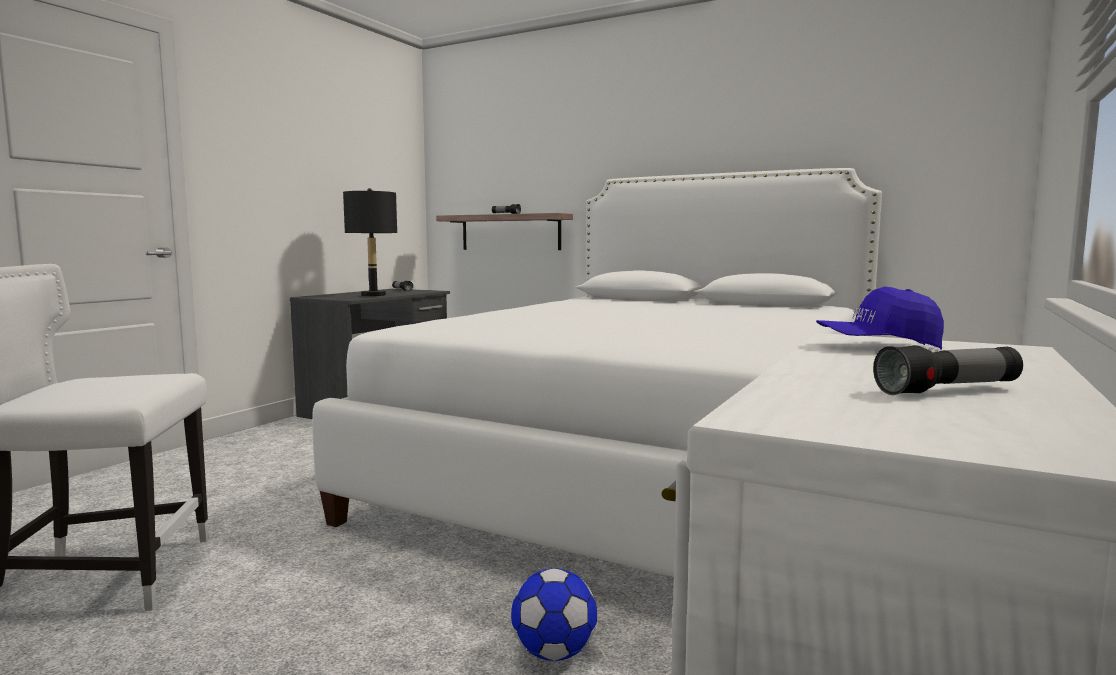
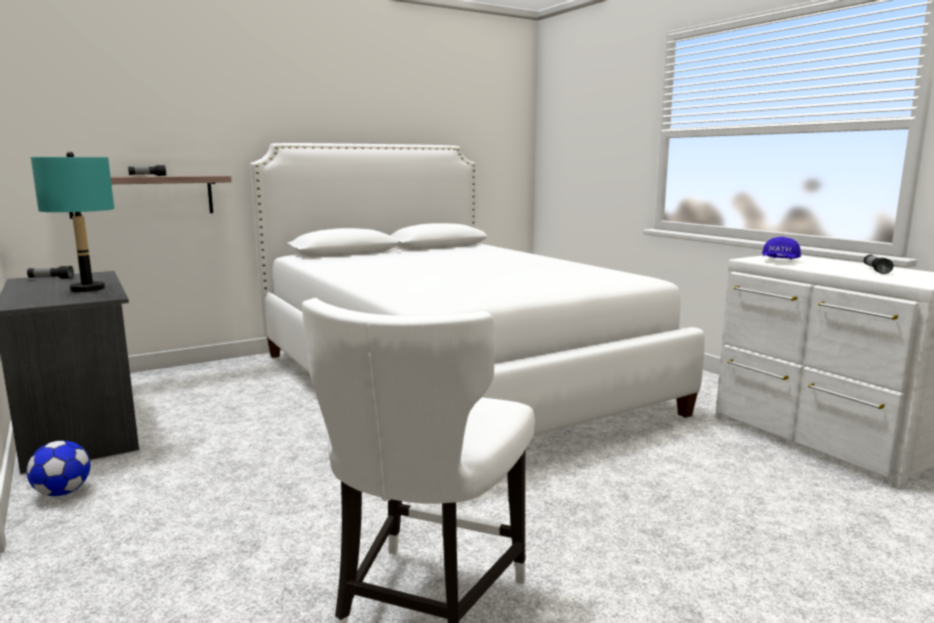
camera: 60 degrees left, 5 degrees up
(373, 295) = (88, 289): black table lamp -> turquoise table lamp
(554, 653) = (673, 458): football -> football (62, 492)

